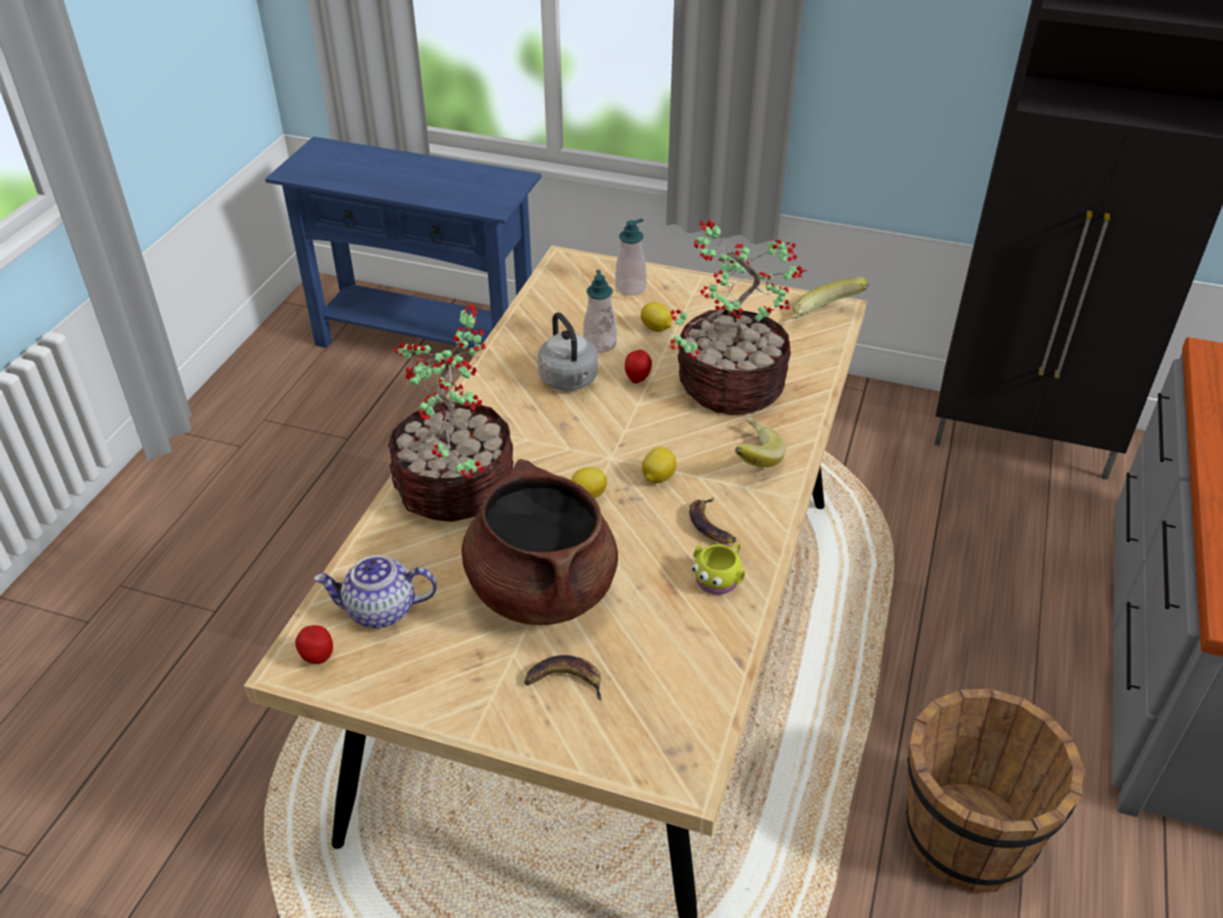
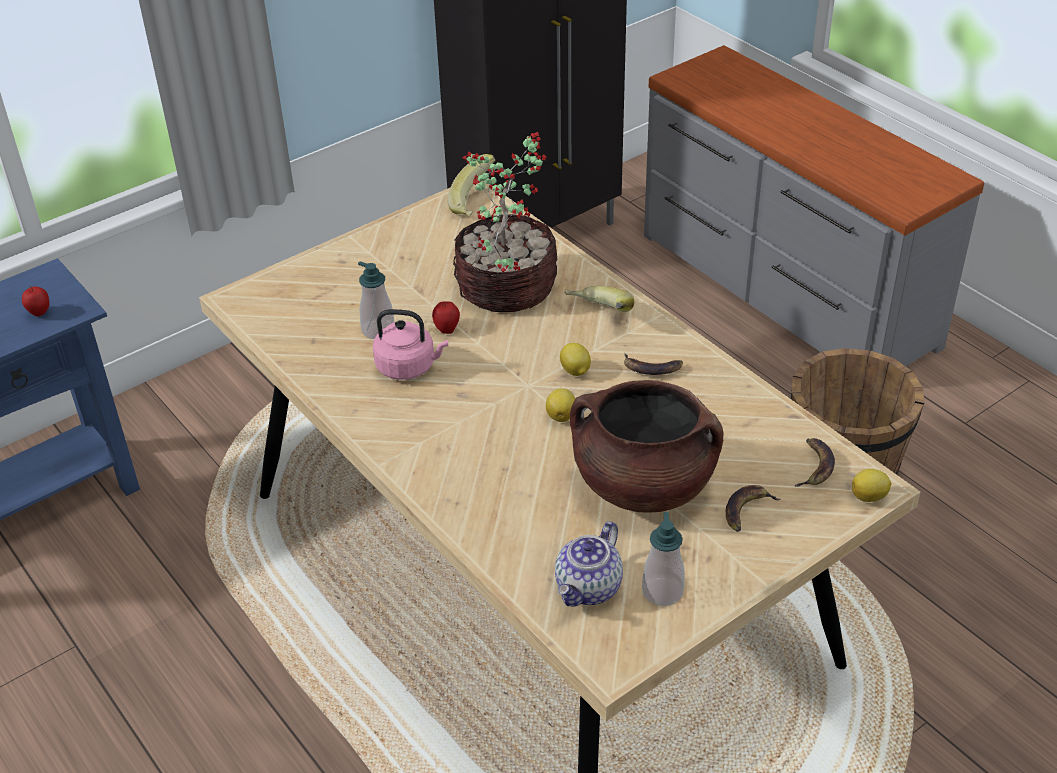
camera: 55 degrees left, 0 degrees up
(318, 659) = (614, 646): apple -> apple (39, 313)
(456, 489) = (482, 488): potted plant -> none
(570, 381) = (409, 367): grey kettle -> pink kettle
(630, 287) = (320, 280): soap dispenser -> soap dispenser (662, 591)
(656, 329) = (393, 291): lemon -> lemon (869, 497)
(675, 709) = (814, 466): none -> banana
(719, 578) = (708, 388): yellow mug -> none

